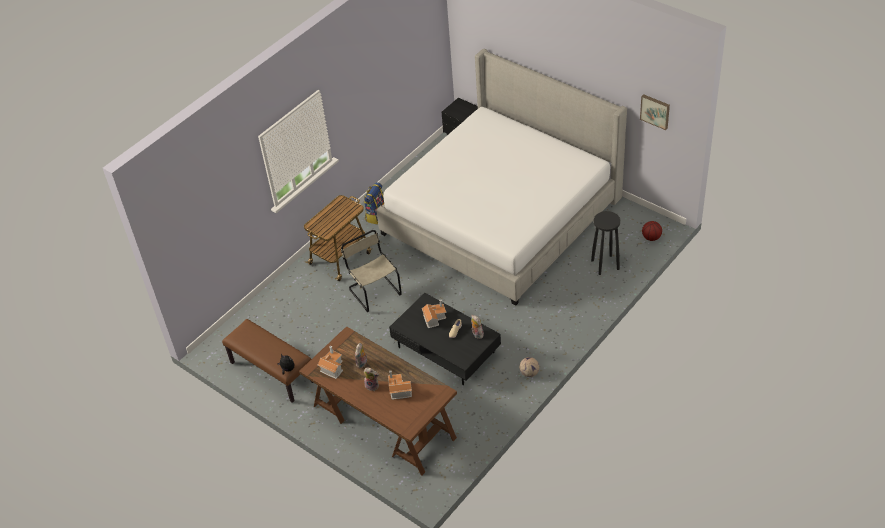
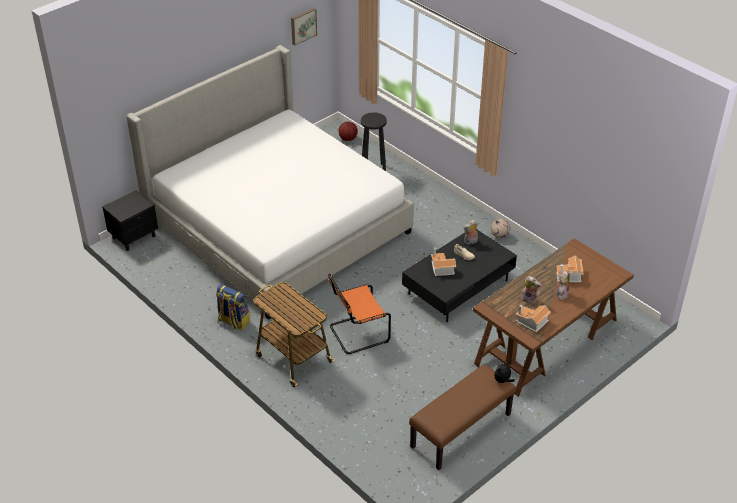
camera: 85 degrees left, 5 degrees down
(373, 291) = (357, 334): beige chair -> orange chair

